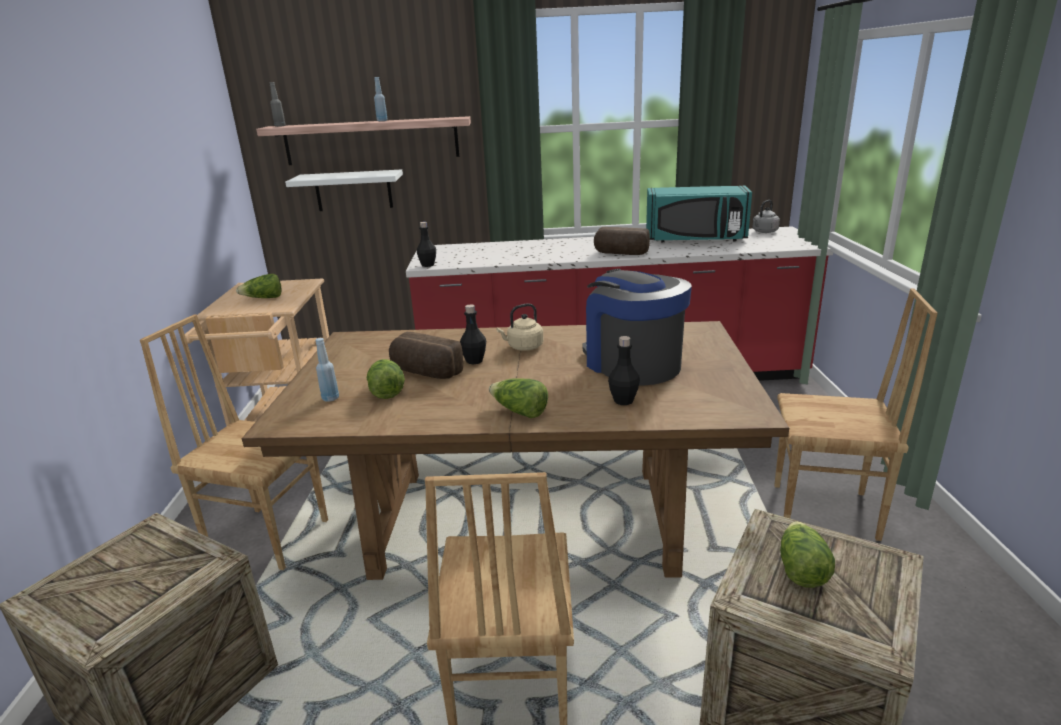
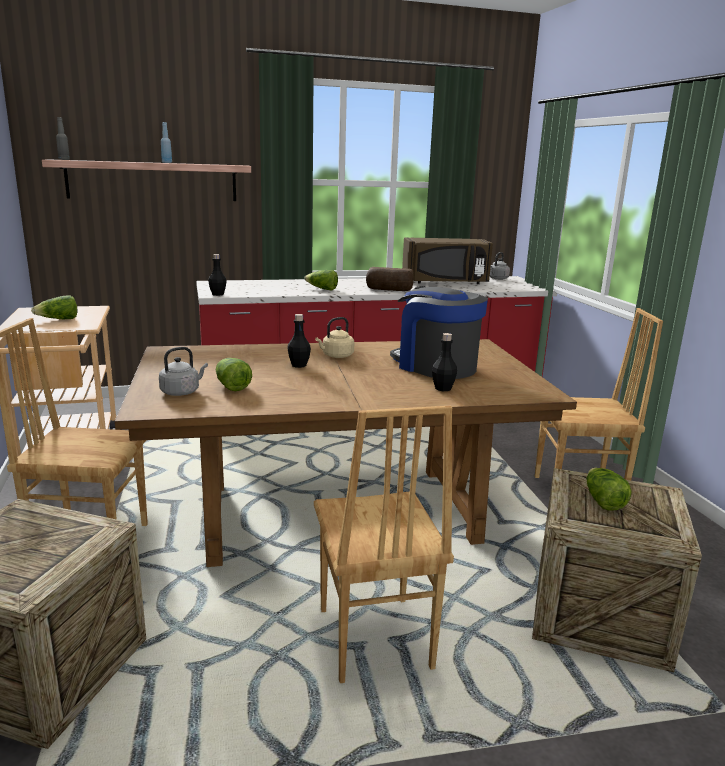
camera: 15 degrees left, 5 degrees down
(330, 398) = (182, 392): blue bottle -> grey kettle
(353, 190) = (131, 226): white shelf -> none
(425, 372) = (259, 373): bread -> none
(519, 411) = (361, 397): lettuce -> lettuce (322, 289)
(695, 239) = (445, 282): turquoise microwave -> brown microwave

